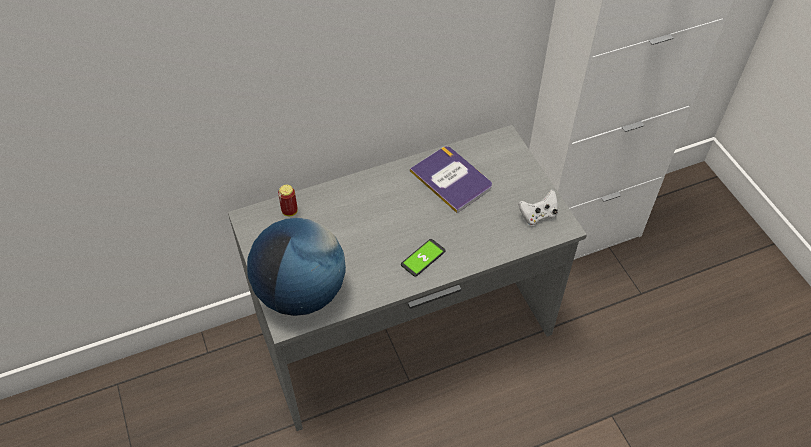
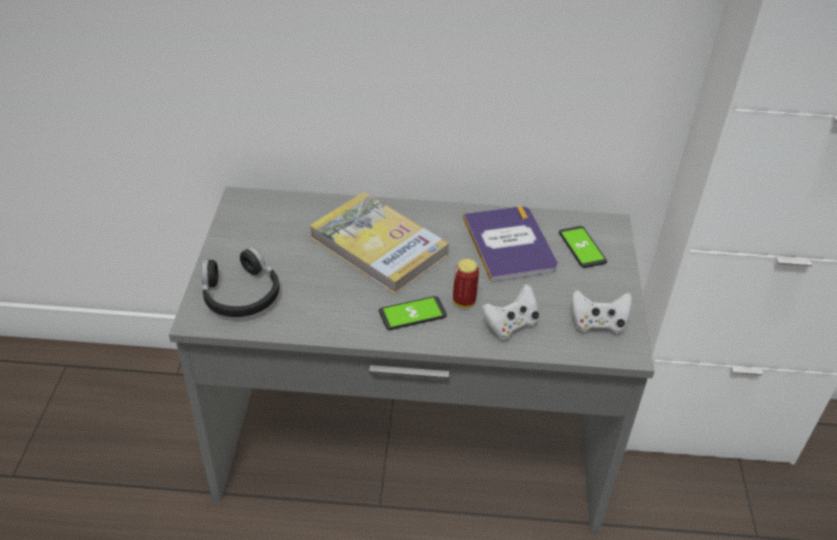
camera: 25 degrees right, 10 degrees down
(289, 211) = (292, 209): can -> can (464, 301)
(301, 292) = (240, 294): globe -> black headphones
(368, 216) = (378, 246): none -> book
(487, 239) = (510, 325): none -> white game controller
(498, 163) = (582, 247): none -> phone

